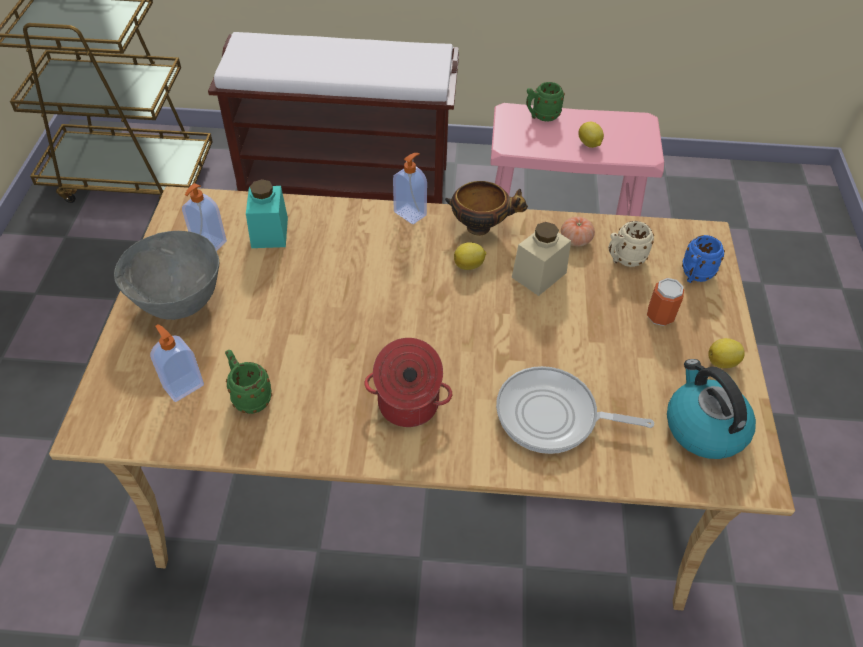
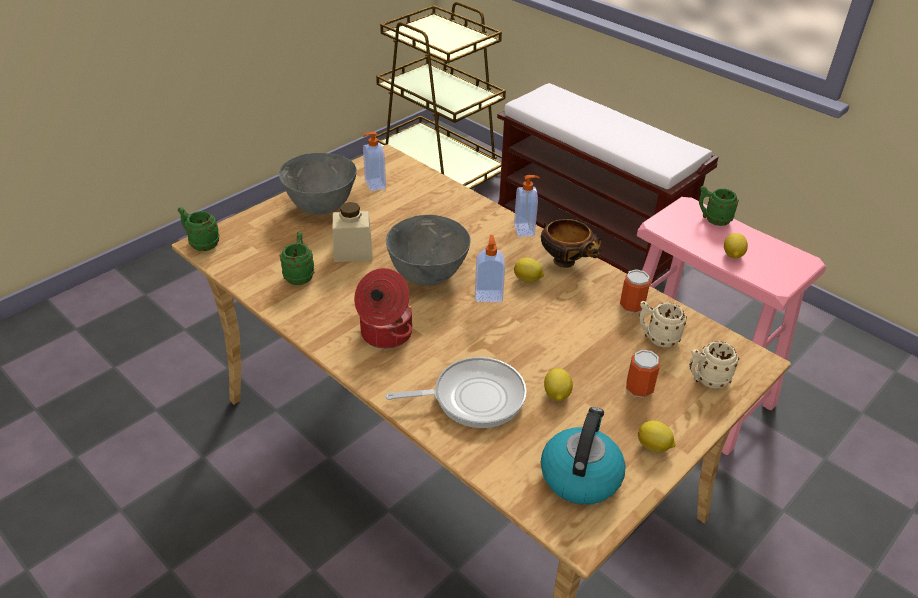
camera: 40 degrees right, 10 degrees down
(87, 431) = (201, 243): none -> green mug
(183, 385) = (272, 249): soap dispenser -> soap dispenser (488, 295)
(269, 232) = (417, 196): turquoise jar -> none
(377, 317) = (427, 276): none -> grey bowl
(539, 275) = (573, 312): beige jar -> beige jar (353, 252)
(552, 416) = (473, 397): frying pan -> frying pan turned 120 degrees clockwise
(575, 240) = (632, 306): tomato -> can
(611, 366) = (556, 395): none -> lemon
(694, 275) = (706, 380): blue mug -> beige mug

